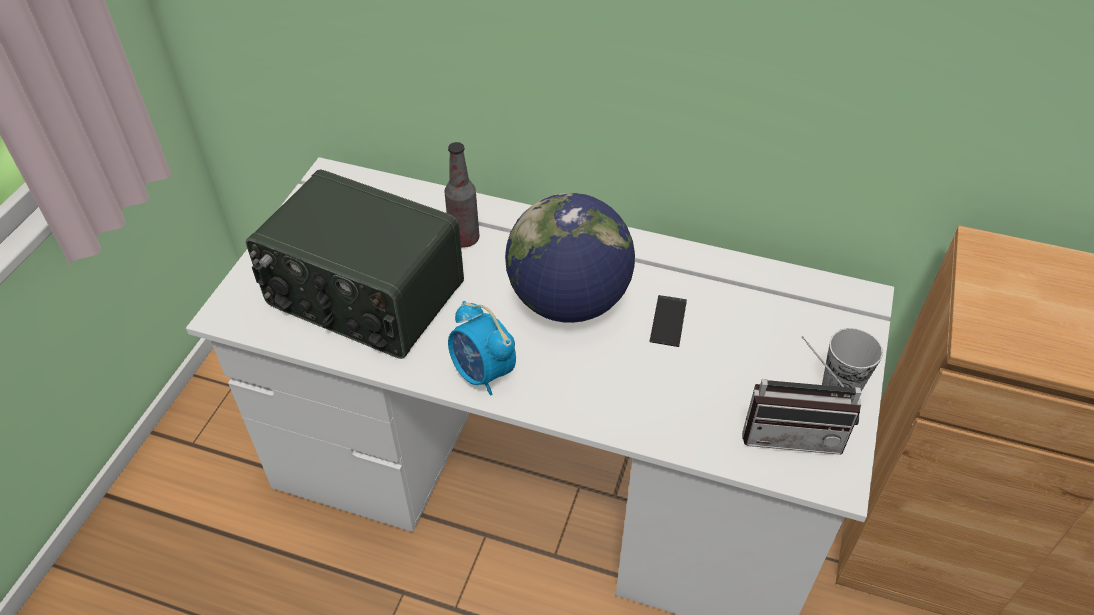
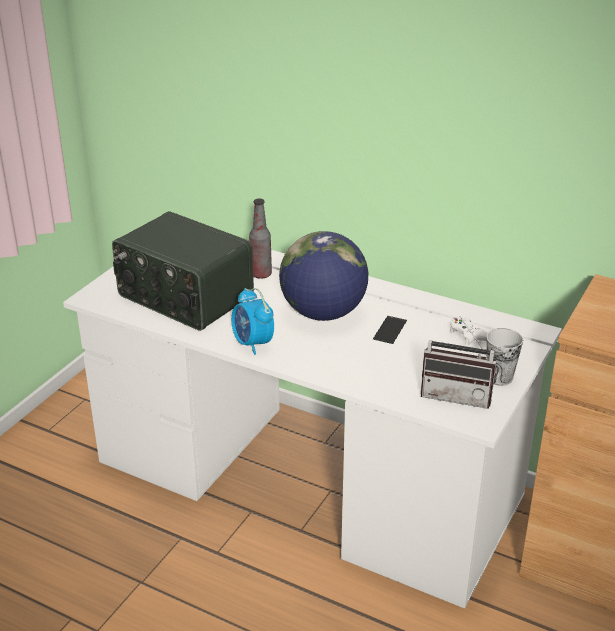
camera: 10 degrees right, 15 degrees down
(777, 315) = (469, 335): none -> white game controller

